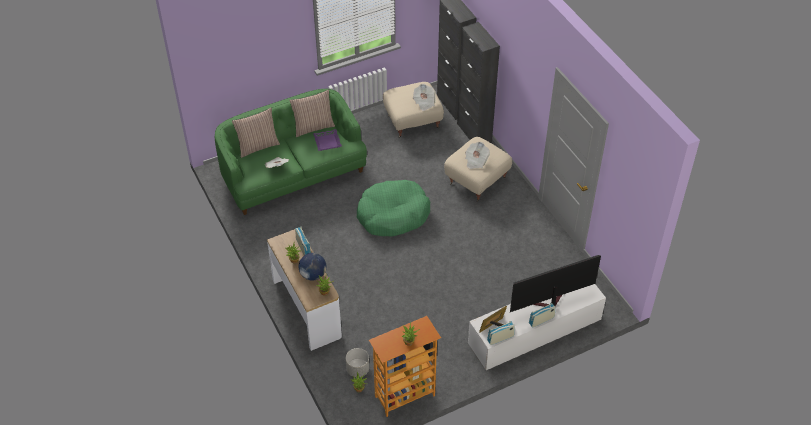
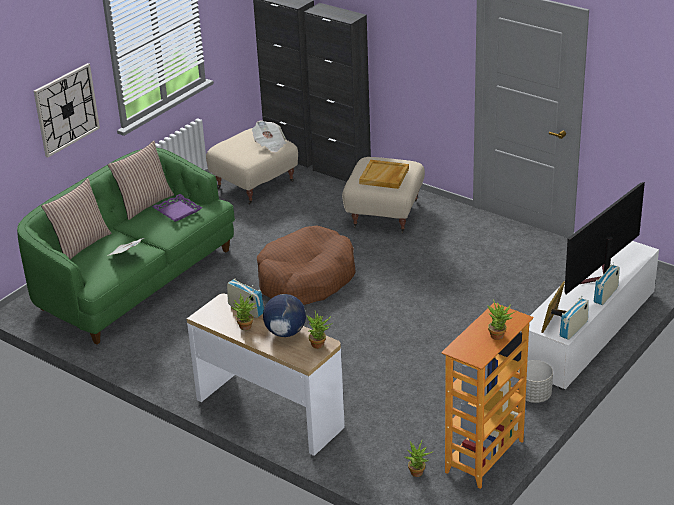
camera: 25 degrees left, 15 degrees down
(273, 56) = (66, 109): none -> wall clock
(357, 370) = (396, 452): grey planter -> grey planter (534, 396)
(393, 215) = (306, 279): green dog bed -> brown dog bed
(476, 161) = (384, 176): newspaper -> beige tray

